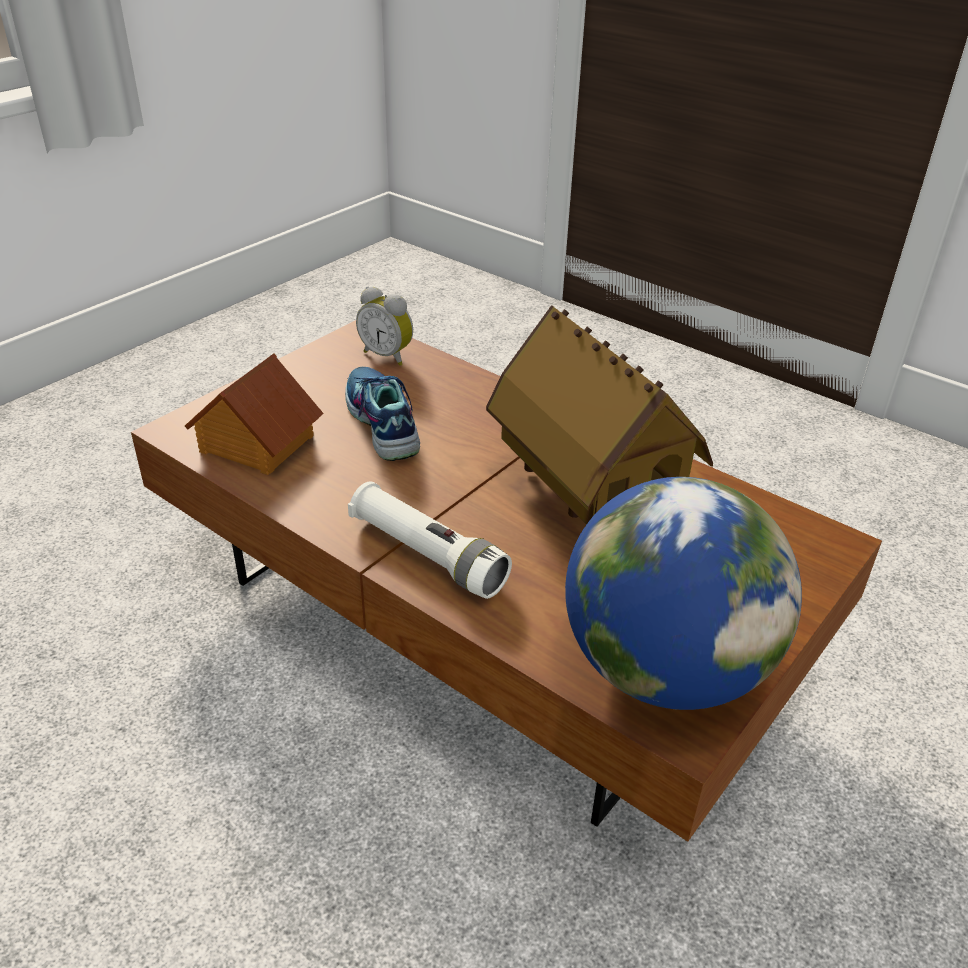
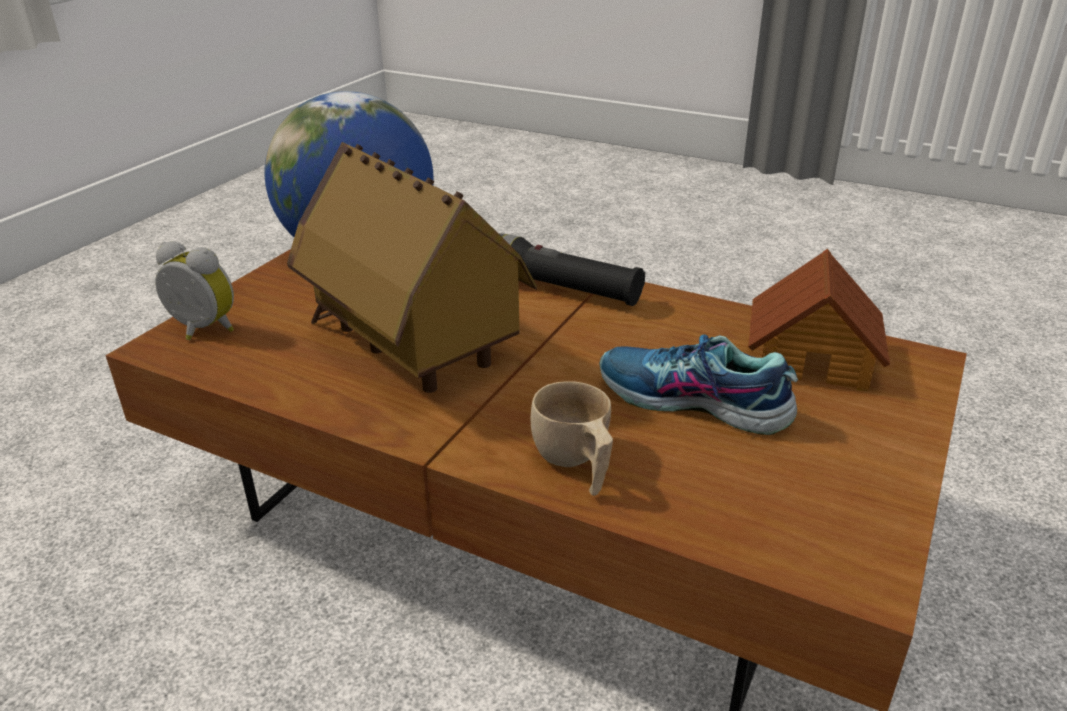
camera: 170 degrees right, 5 degrees down
(380, 423) = (692, 402): shoe -> shoe turned 150 degrees clockwise
(388, 355) = (773, 526): alarm clock -> alarm clock (201, 331)
(427, 555) = (561, 289): white flashlight -> black flashlight
(484, 397) = (575, 464): none -> beige cup

